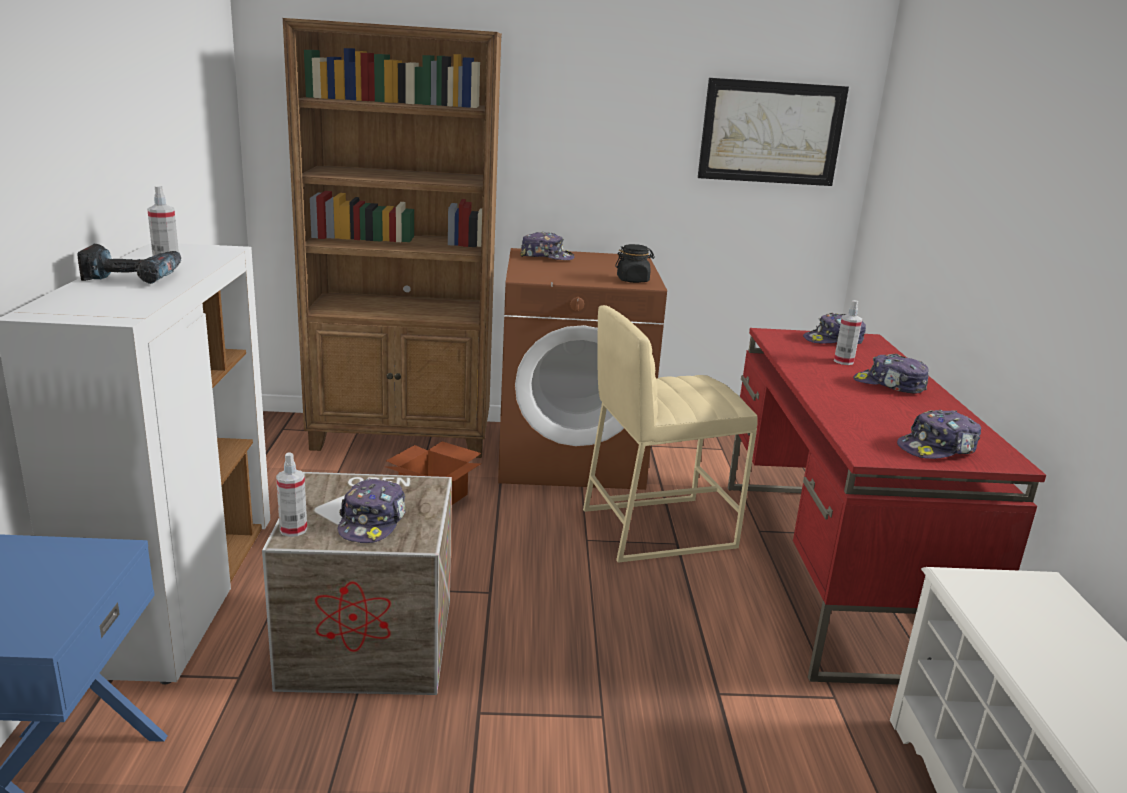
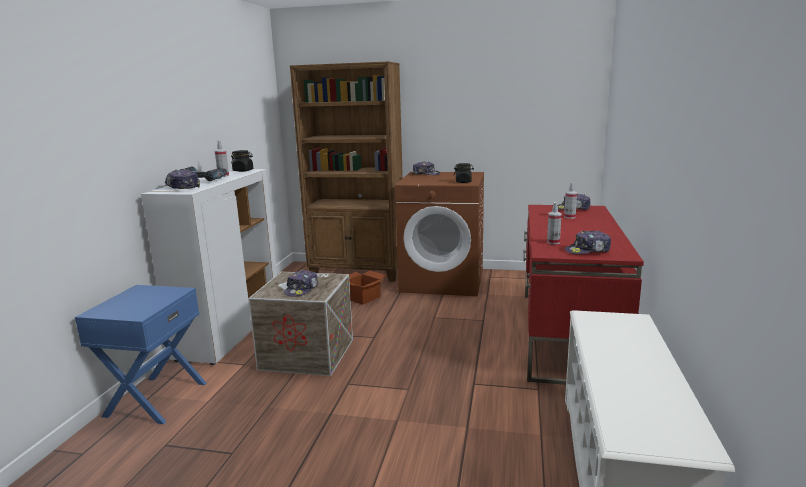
camera: 15 degrees right, 5 degrees down
(202, 249) = (243, 170): none -> black jar
(293, 530) = (265, 291): spray bottle -> spray bottle (553, 242)
(656, 527) = (475, 313): beige stool -> none
(771, 132) = (547, 101): picture -> none
(889, 385) = (587, 226): cap -> cap (182, 187)

